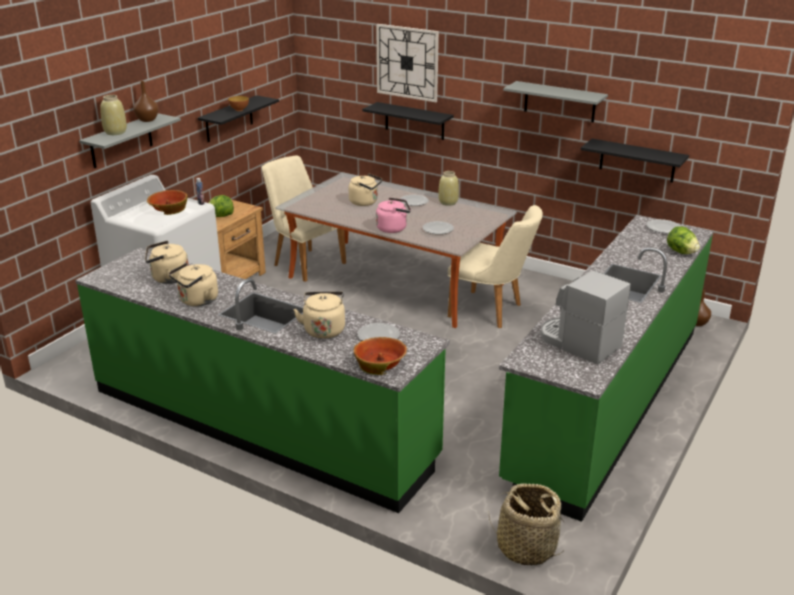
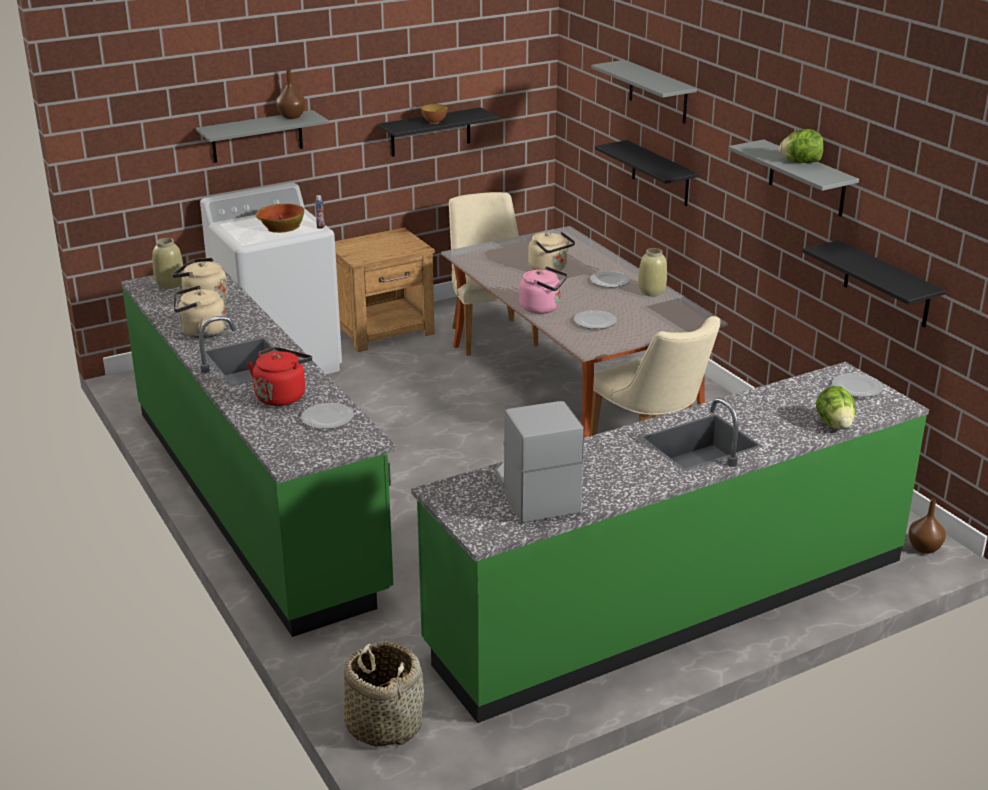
camera: 30 degrees right, 0 degrees up
(115, 132) = (241, 125): beige vase -> beige vase (170, 284)
(220, 216) = (377, 250): lettuce -> lettuce (800, 162)
(324, 329) = (282, 396): beige kettle -> red kettle
(380, 363) = (291, 447): bowl -> none
(407, 62) = (658, 92): wall clock -> grey shelf

